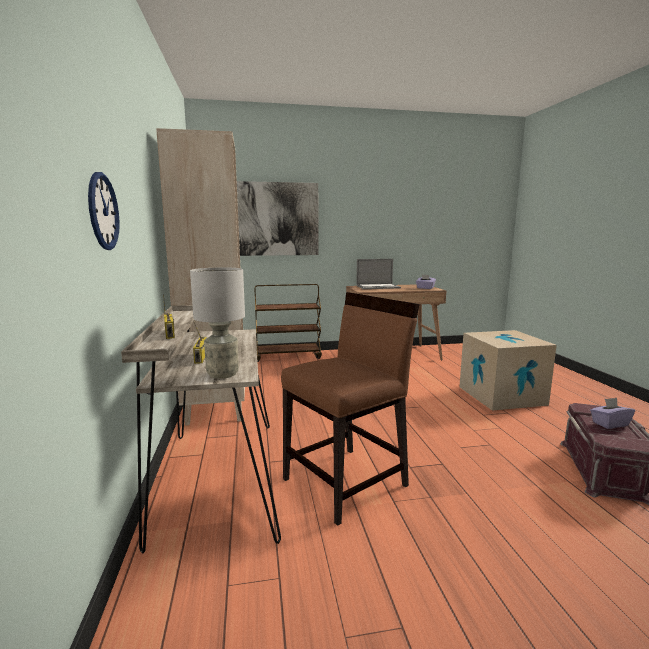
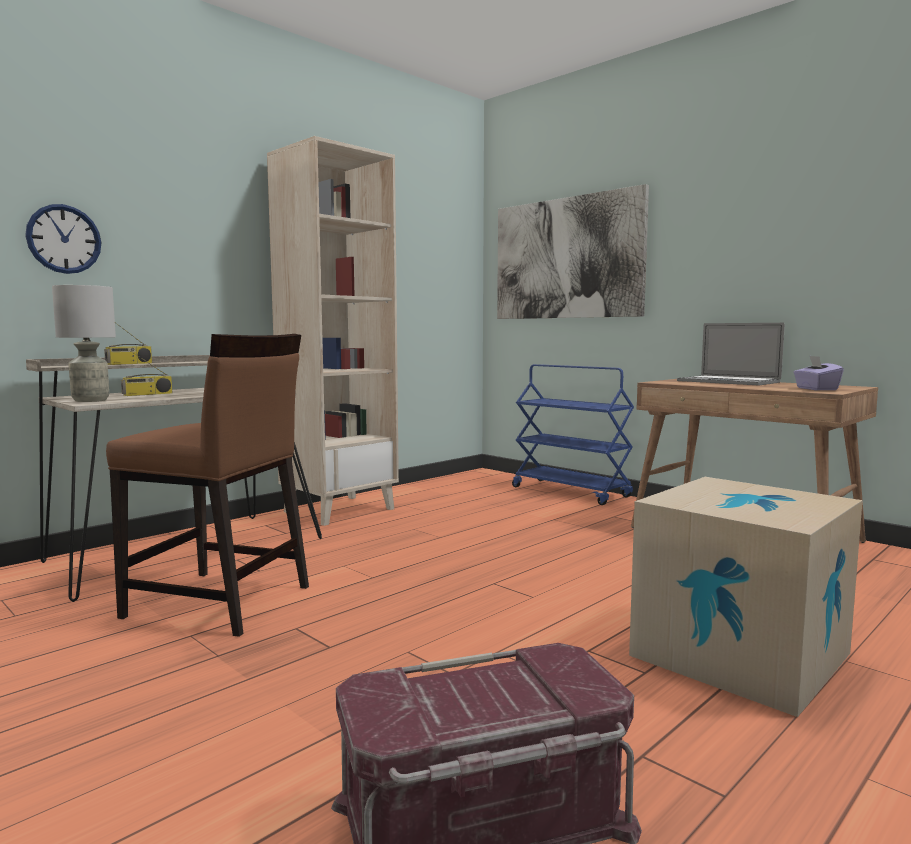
camera: 55 degrees right, 5 degrees down
(288, 356) = (571, 492): brown cart -> blue cart
(609, 424) = (493, 692): purple tissue box -> none

